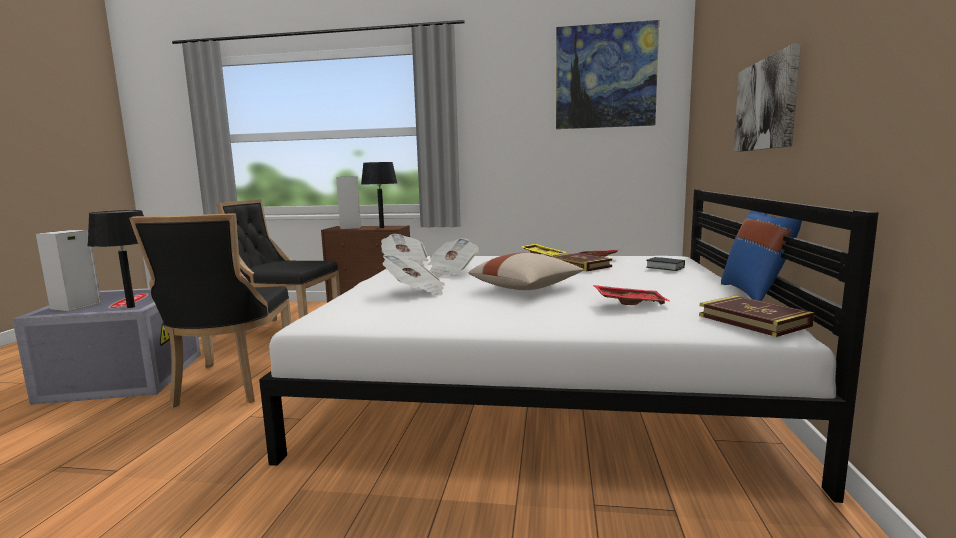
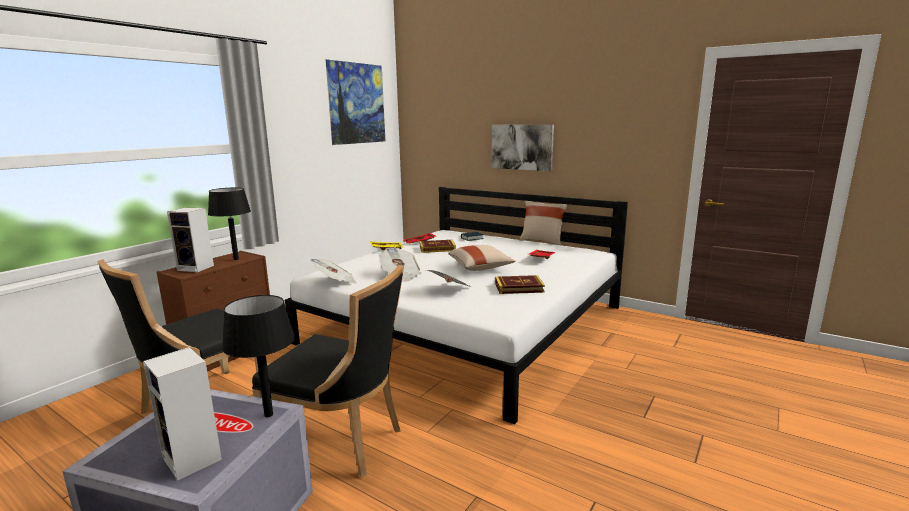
camera: 65 degrees left, 5 degrees up
(753, 321) = (585, 251): book -> book (519, 287)
(755, 293) = (542, 241): blue pillow -> beige pillow

